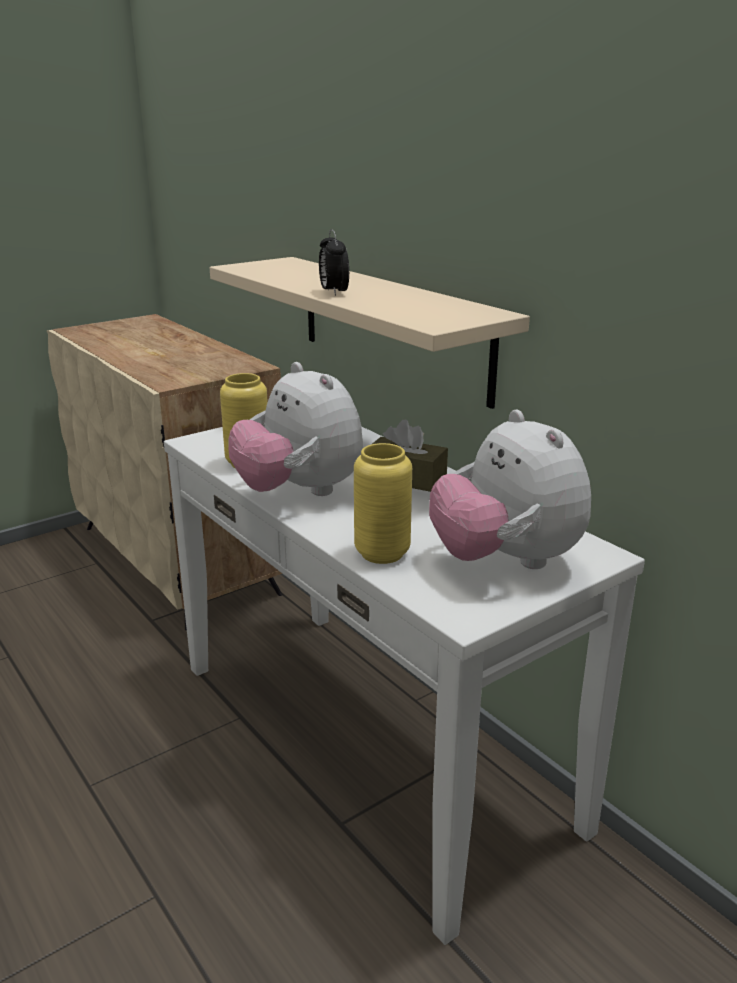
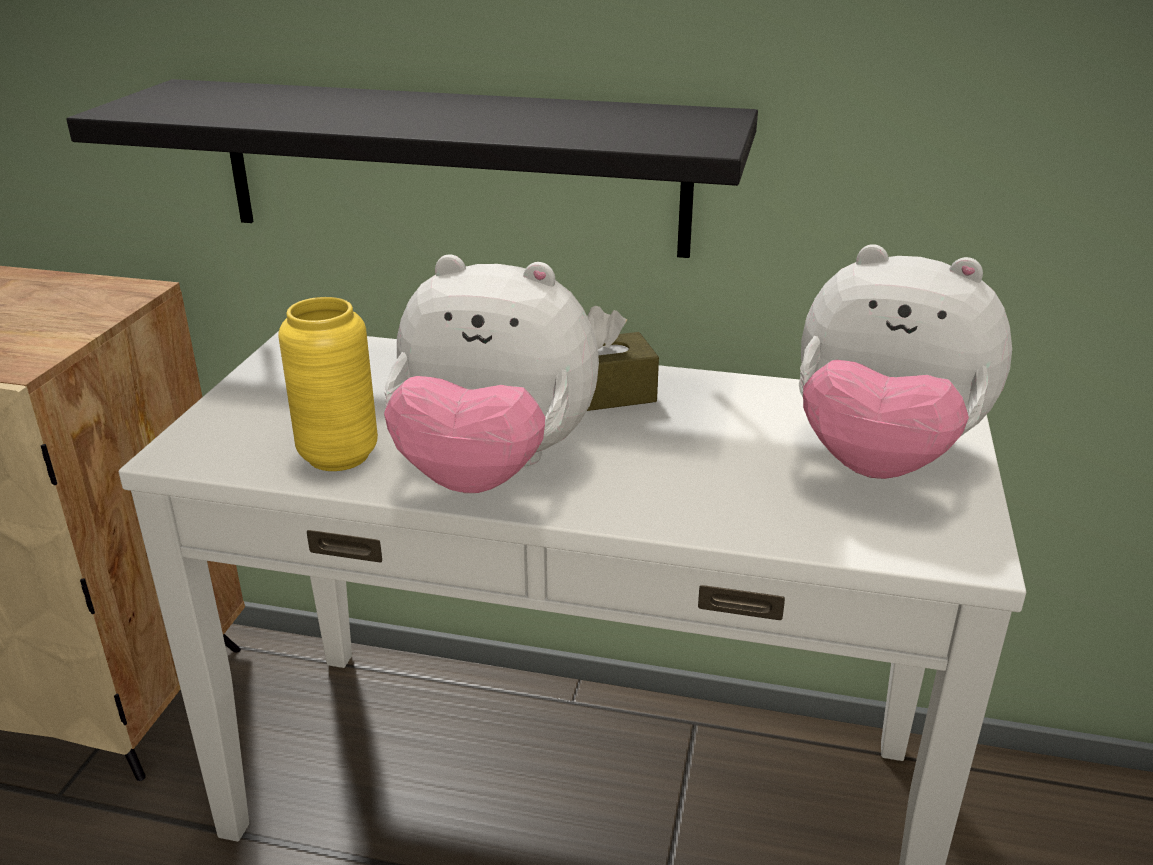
camera: 40 degrees left, 5 degrees up
(333, 293) = (423, 124): alarm clock -> none
(382, 553) = (746, 514): yellow vase -> none
(391, 326) = (452, 167): beige shelf -> black shelf

